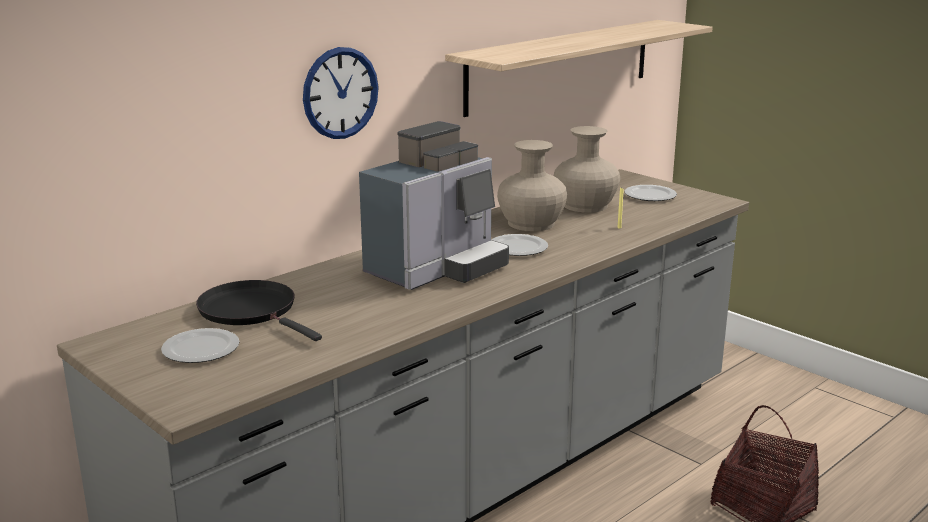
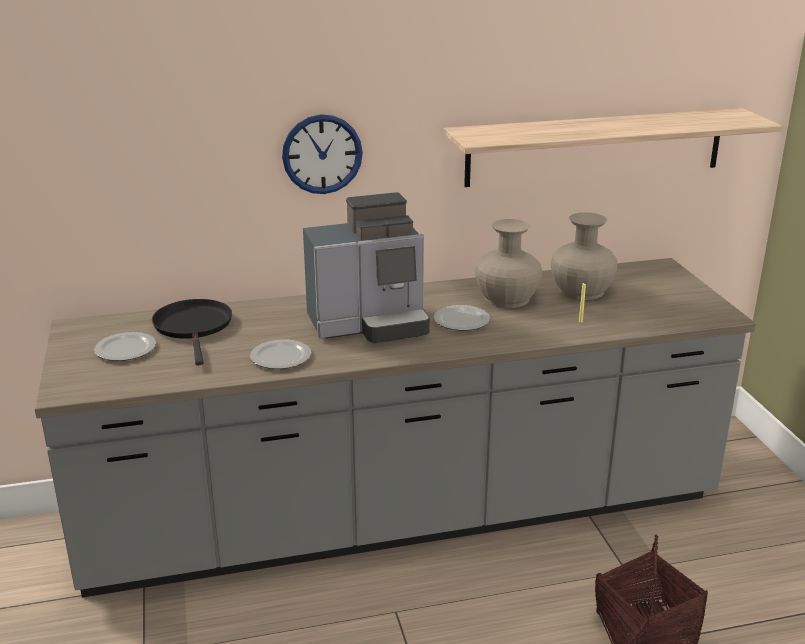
camera: 30 degrees right, 5 degrees up
(650, 195) = (659, 293): plate -> plate (281, 356)

